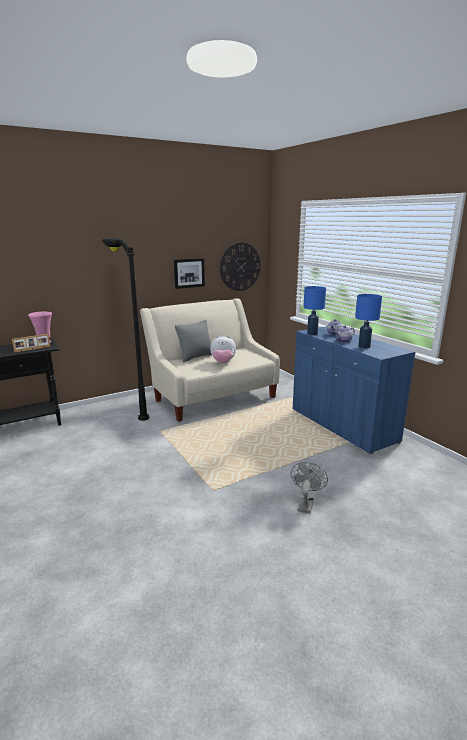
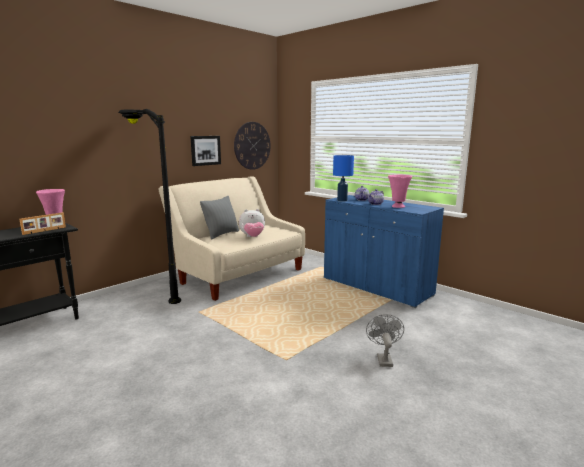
camera: 15 degrees left, 5 degrees down
(363, 347) = (397, 207): blue table lamp -> pink vase

